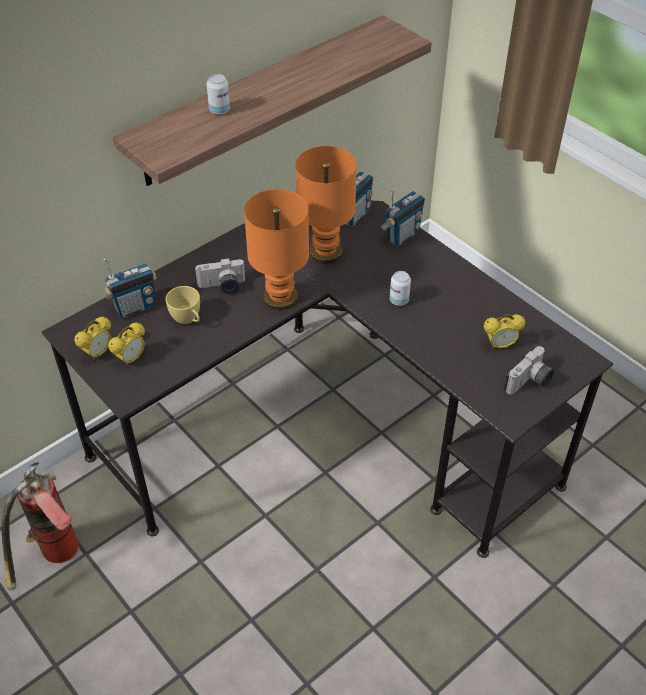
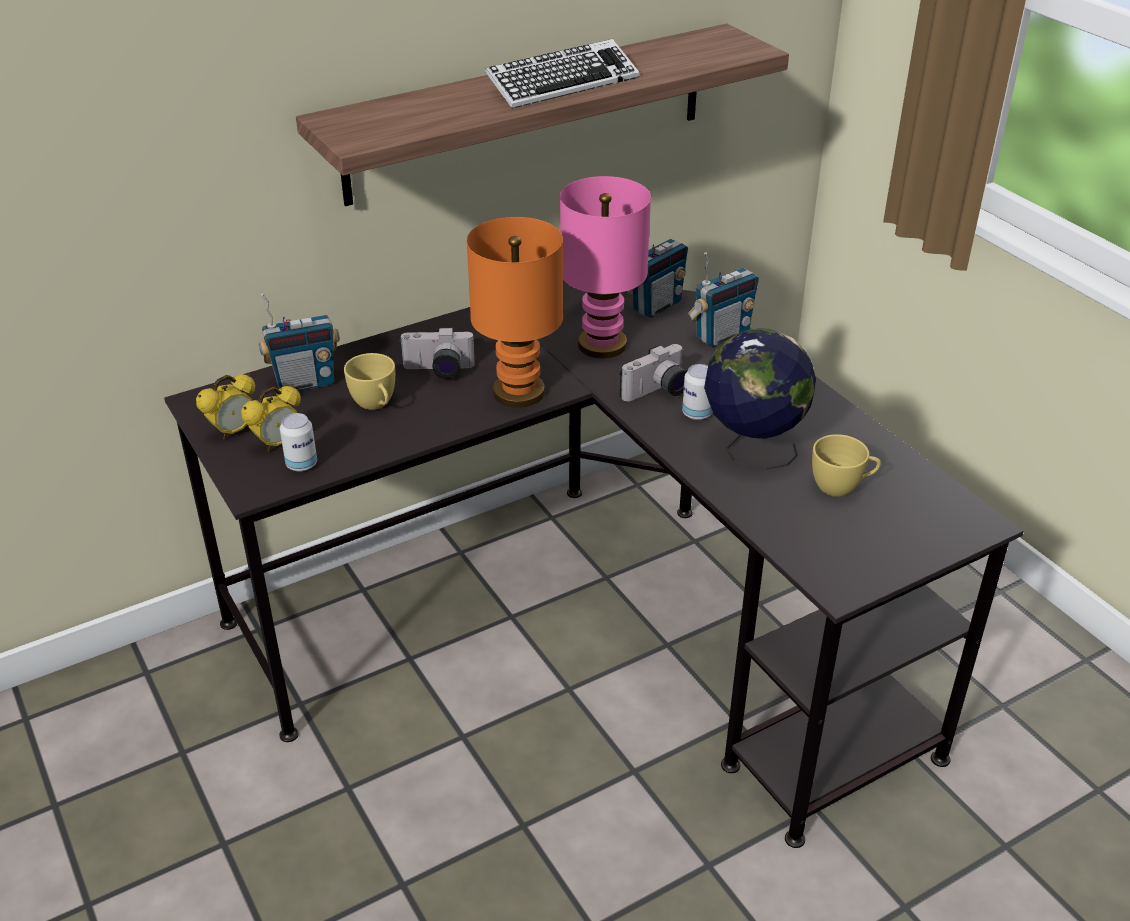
camera: 10 degrees right, 10 degrees down
(55, 560) = (135, 755): fire extinguisher -> none
(219, 110) = (456, 100): can -> can (301, 464)
(287, 87) = (562, 84): none -> keyboard
(325, 252) = (601, 344): orange table lamp -> pink table lamp
(439, 325) = (751, 451): none -> globe
(500, 345) = (842, 487): alarm clock -> yellow cup
(529, 382) = (879, 541): camera -> camera (658, 392)

